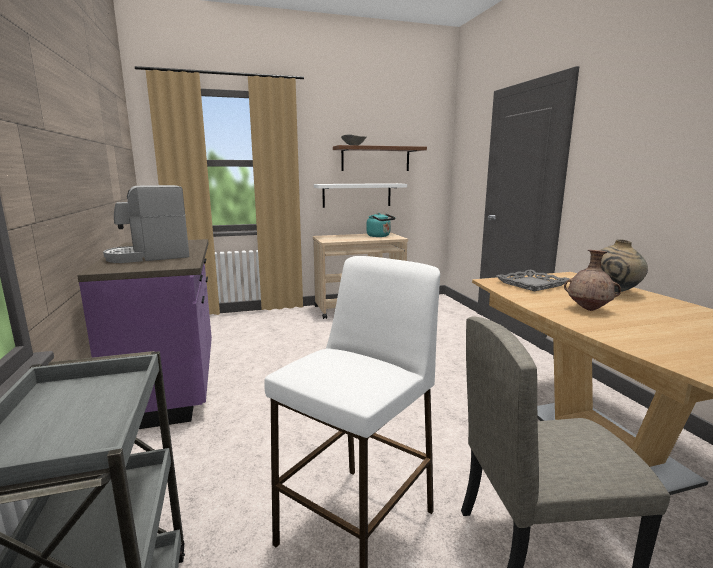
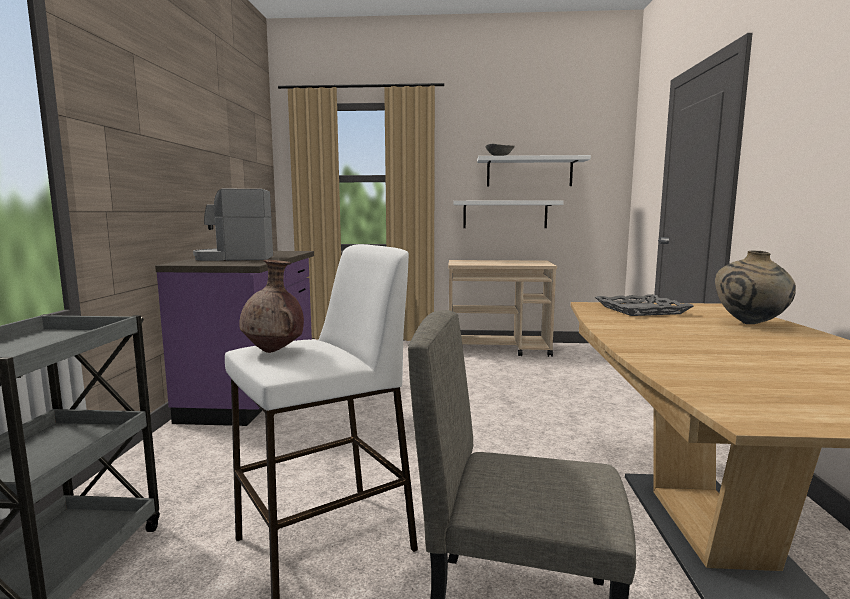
camera: 20 degrees right, 5 degrees down
(375, 159) = (529, 172): brown shelf -> white shelf
(380, 236) = (526, 262): turquoise kettle -> none
(589, 309) = (674, 335): brown vase -> brown vase (274, 351)

